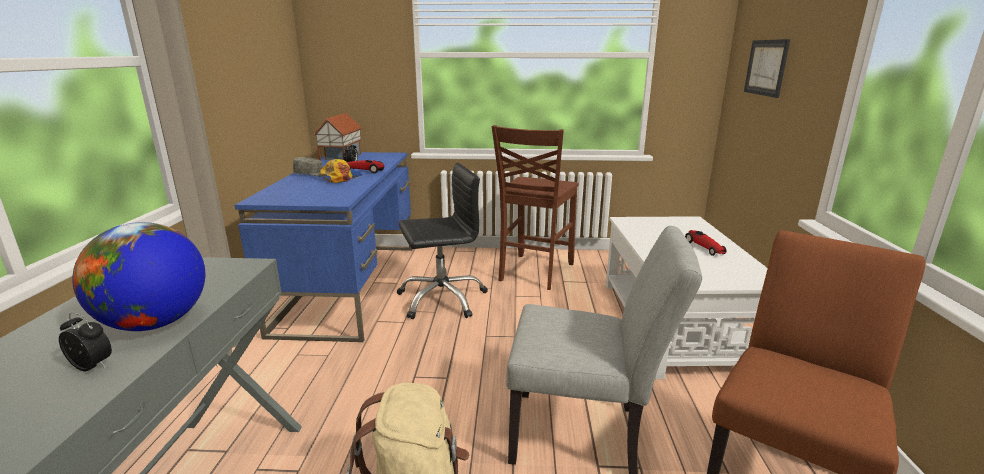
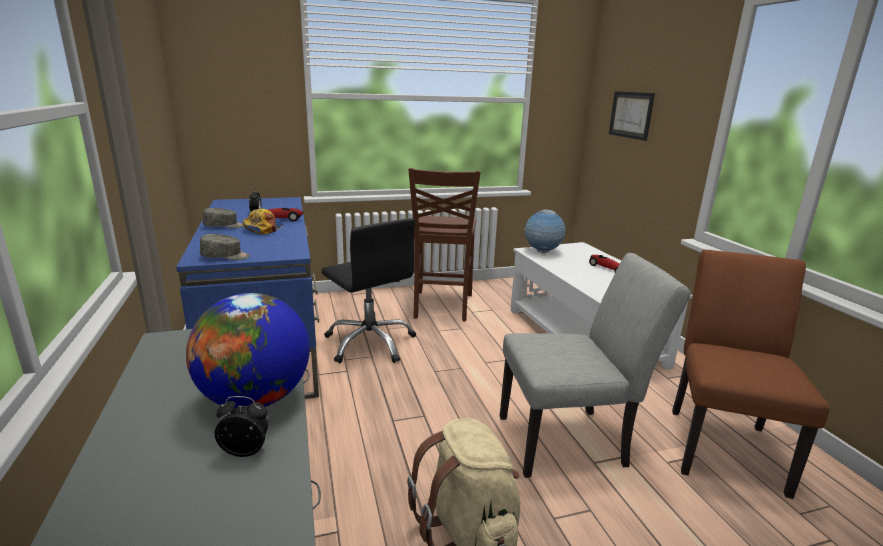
camera: 20 degrees left, 0 degrees up
(281, 199) = (225, 257): none -> grey cap
(340, 157) = (233, 206): toy house -> none
(442, 299) = (370, 343): black office chair -> black office chair turned 90 degrees clockwise
(640, 223) = (542, 252): none -> globe

